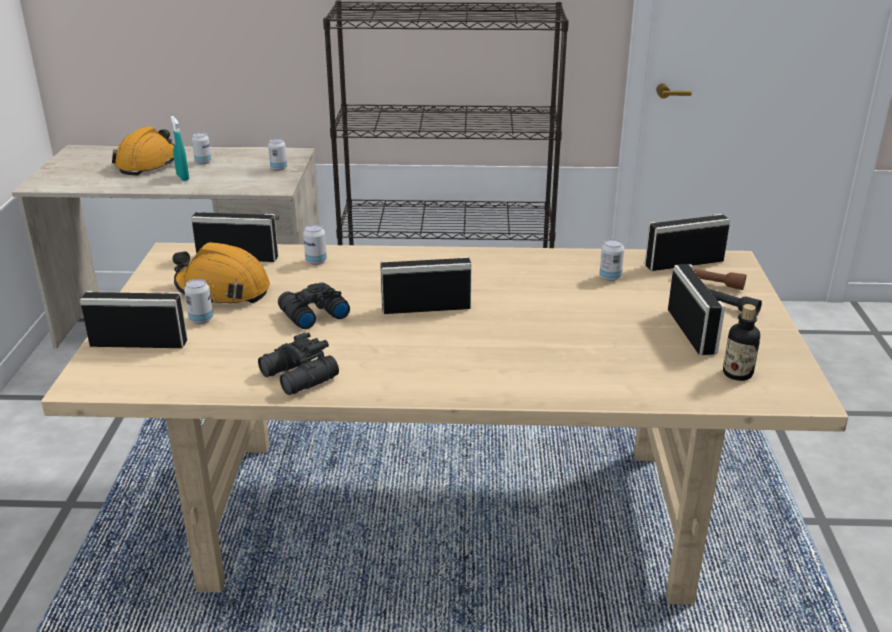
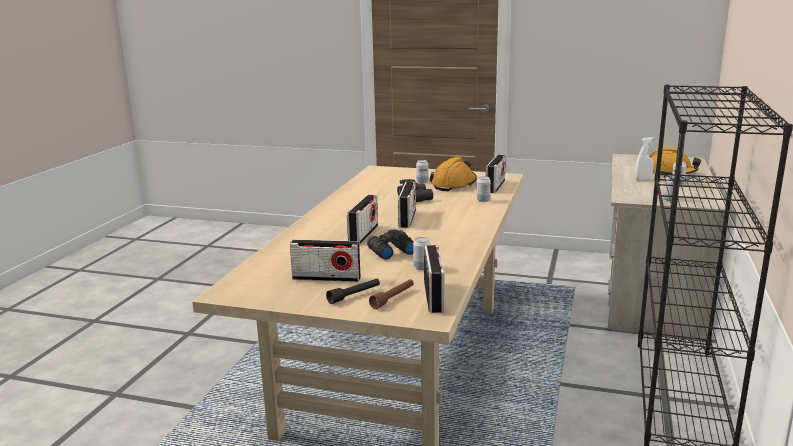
camera: 105 degrees right, 10 degrees down
(139, 343) = (406, 174): radio -> radio (363, 234)
(183, 177) = (643, 179): turquoise spray bottle -> white spray bottle
(298, 377) = (353, 195): black binoculars -> black binoculars (390, 251)
(737, 374) = (265, 280): bottle -> none

